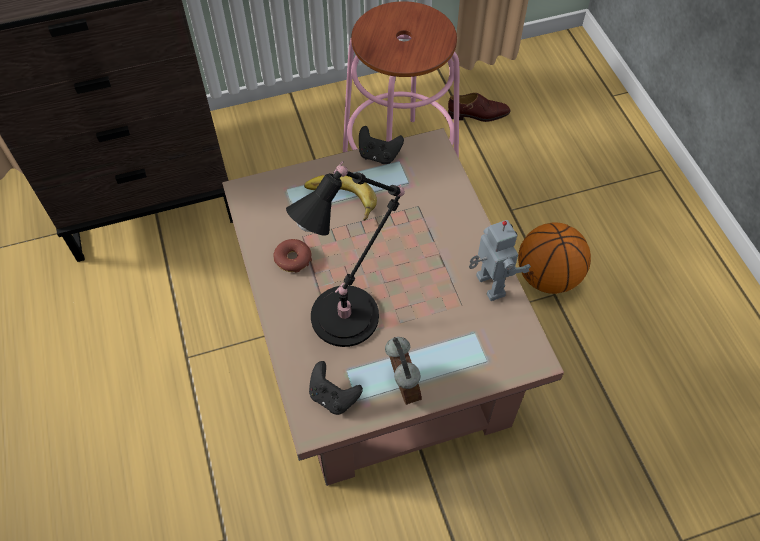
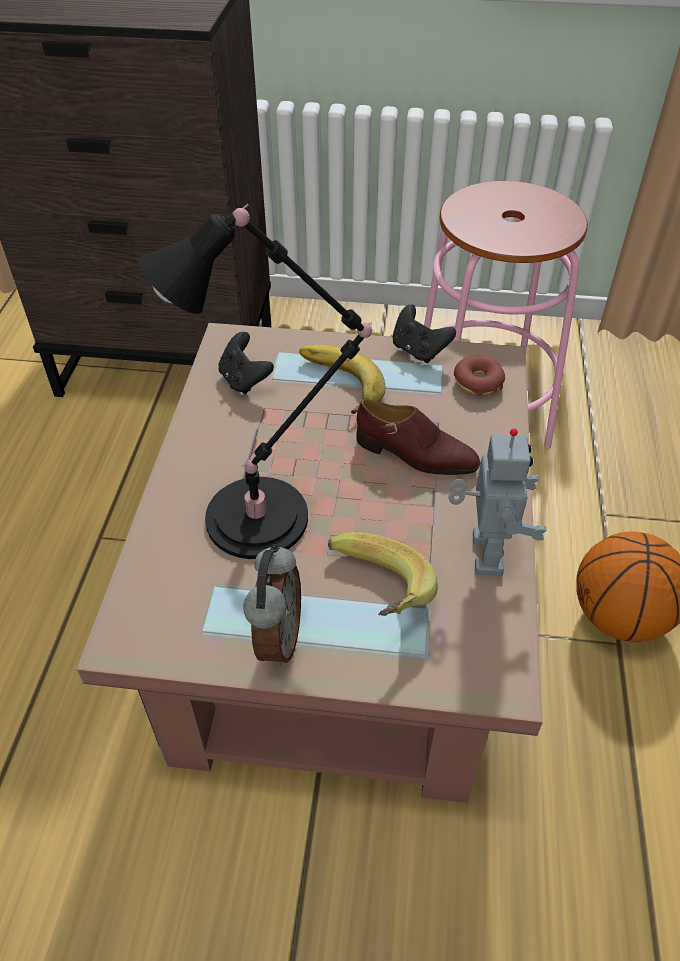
camera: 25 degrees right, 10 degrees down
(293, 259) = (235, 429): donut -> donut (478, 382)
(333, 397) = (175, 613): black game controller -> black game controller (244, 380)
(441, 337) = (373, 595): none -> banana
(478, 115) = (609, 392): brown shoe -> brown shoe (415, 455)

